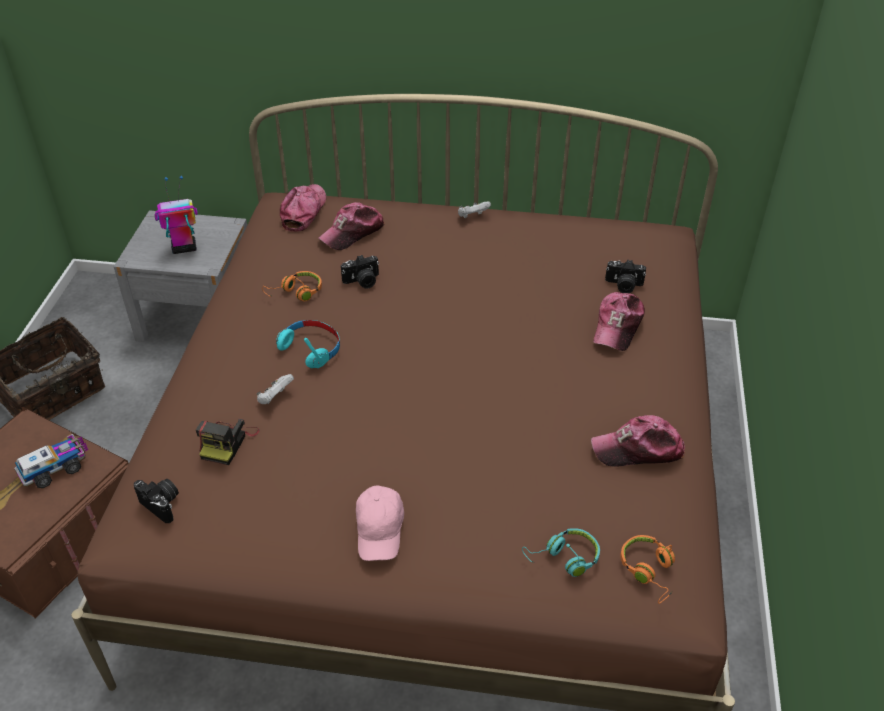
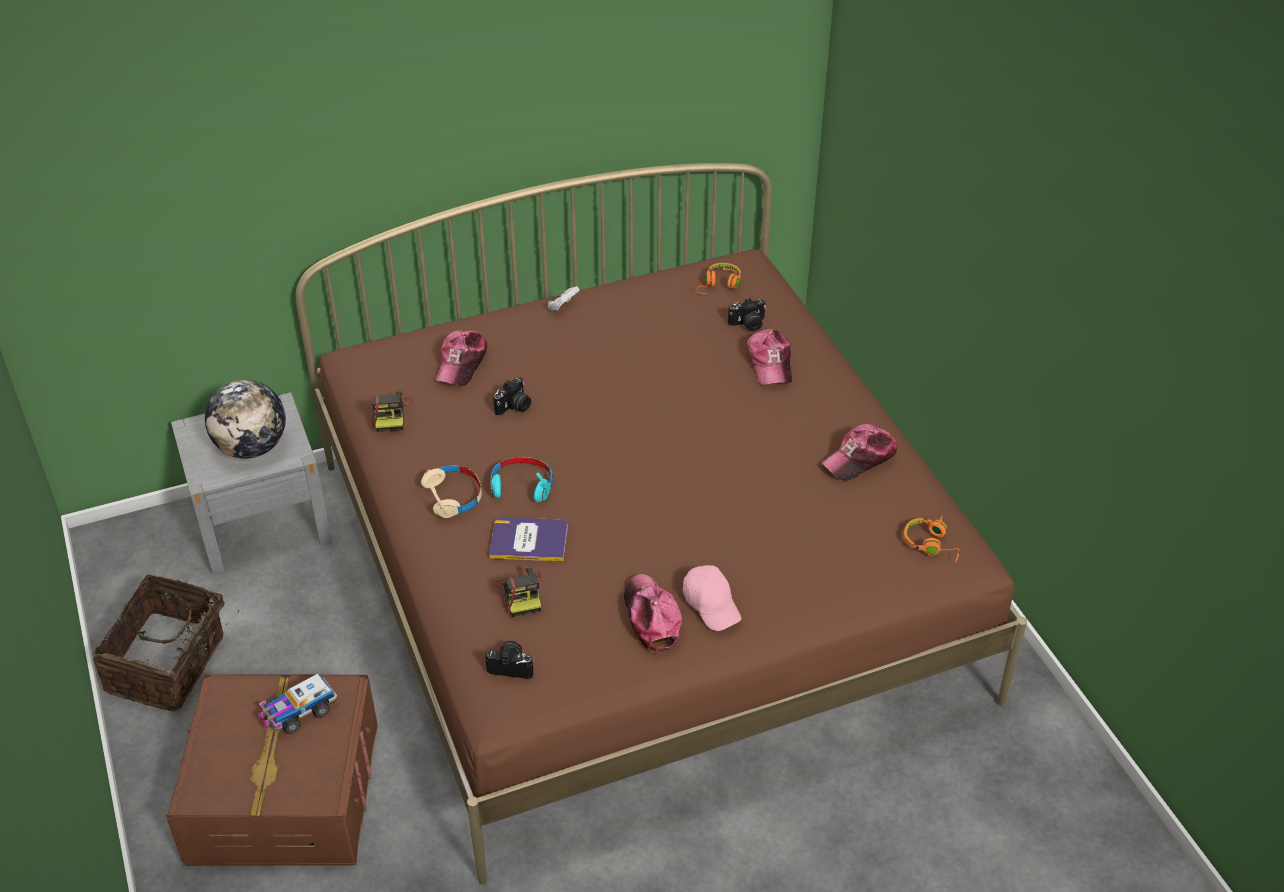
camera: 30 degrees left, 0 degrees up
(56, 468) = (298, 713): toy truck -> toy truck turned 150 degrees counterclockwise
(183, 248) = (252, 447): toy robot -> globe
(251, 335) = (453, 496): none -> beige headphones
(264, 252) = (391, 415): none -> camera
(275, 398) = (529, 540): white game controller -> book
(296, 292) = (460, 441): orange headphones -> orange headphones (719, 284)
(303, 211) = (393, 360): cap -> cap (651, 617)
(564, 558) = (865, 563): turquoise headphones -> none

